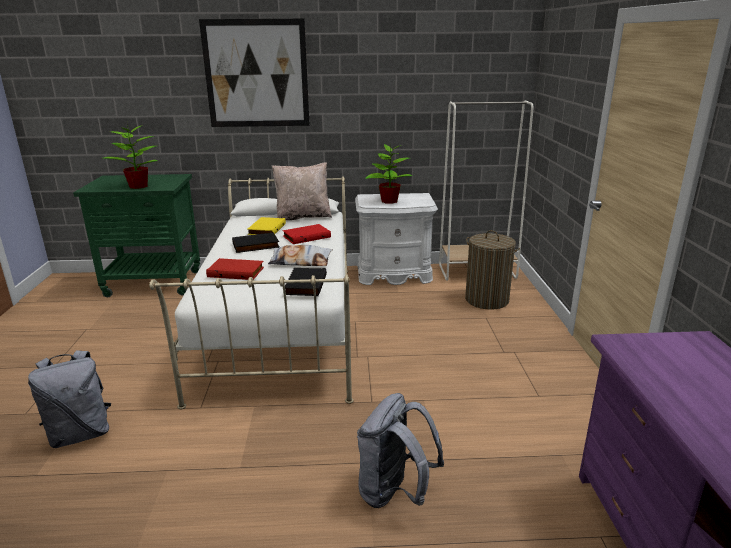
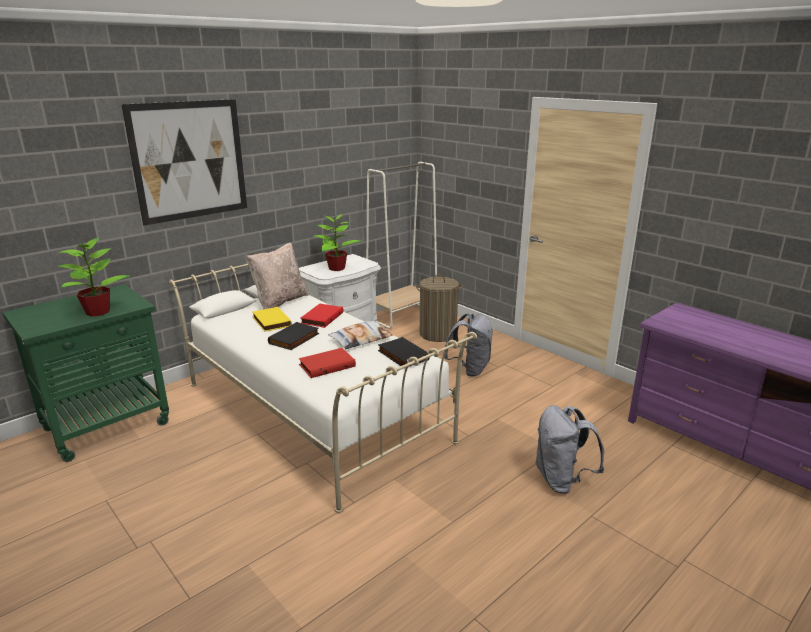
camera: 40 degrees left, 0 degrees up
(81, 434) = (283, 577): grey backpack -> grey backpack (470, 369)

